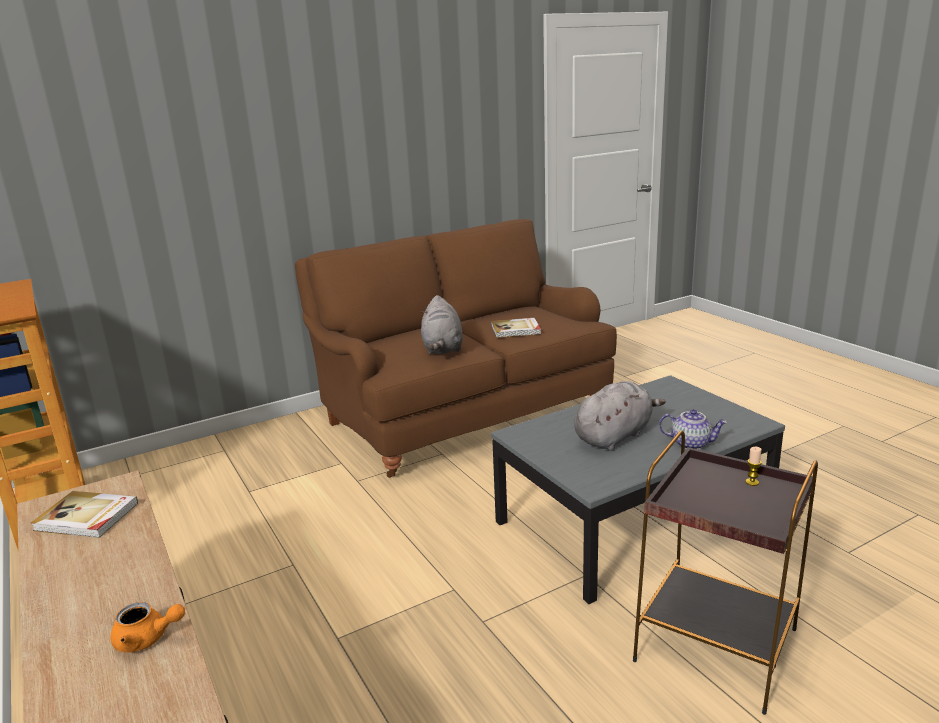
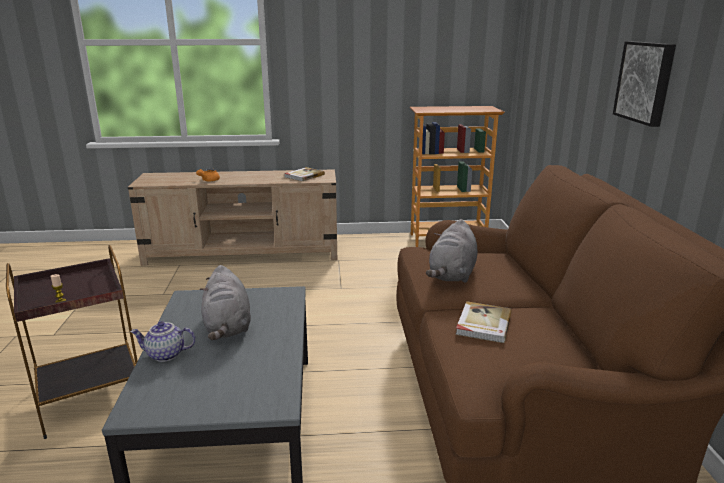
camera: 115 degrees right, 0 degrees up
(320, 159) = (646, 82): none -> picture
(442, 348) = (452, 275): grey plush toy -> grey plush toy turned 90 degrees counterclockwise
(691, 443) = (165, 355): teapot -> teapot turned 45 degrees clockwise

